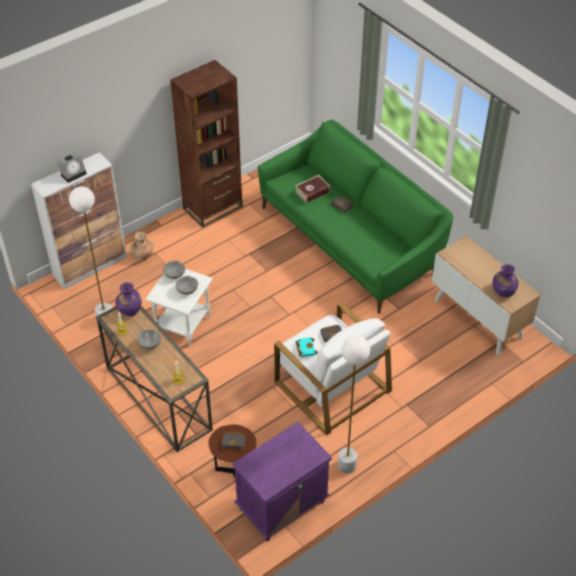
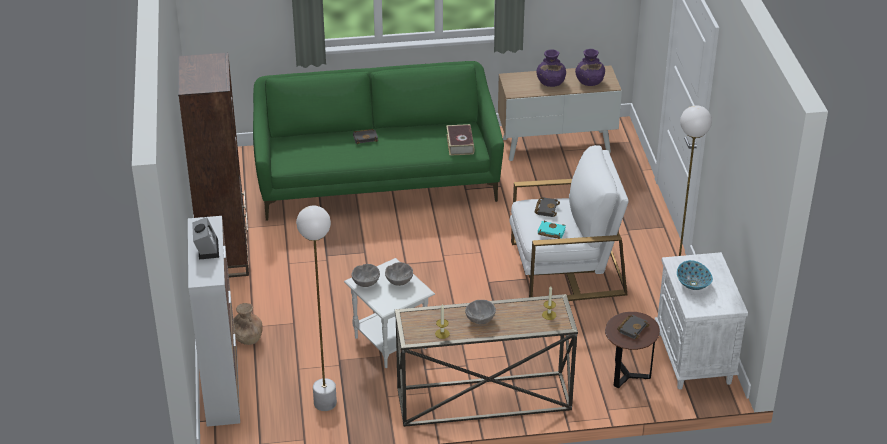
camera: 60 degrees left, 10 degrees down
(129, 309) = (413, 317): purple vase -> purple vase (550, 82)
(276, 453) = (693, 284): none -> bowl
(281, 506) = (694, 358): purple nightstand -> white nightstand
(312, 192) = (325, 149): book -> book (460, 144)

